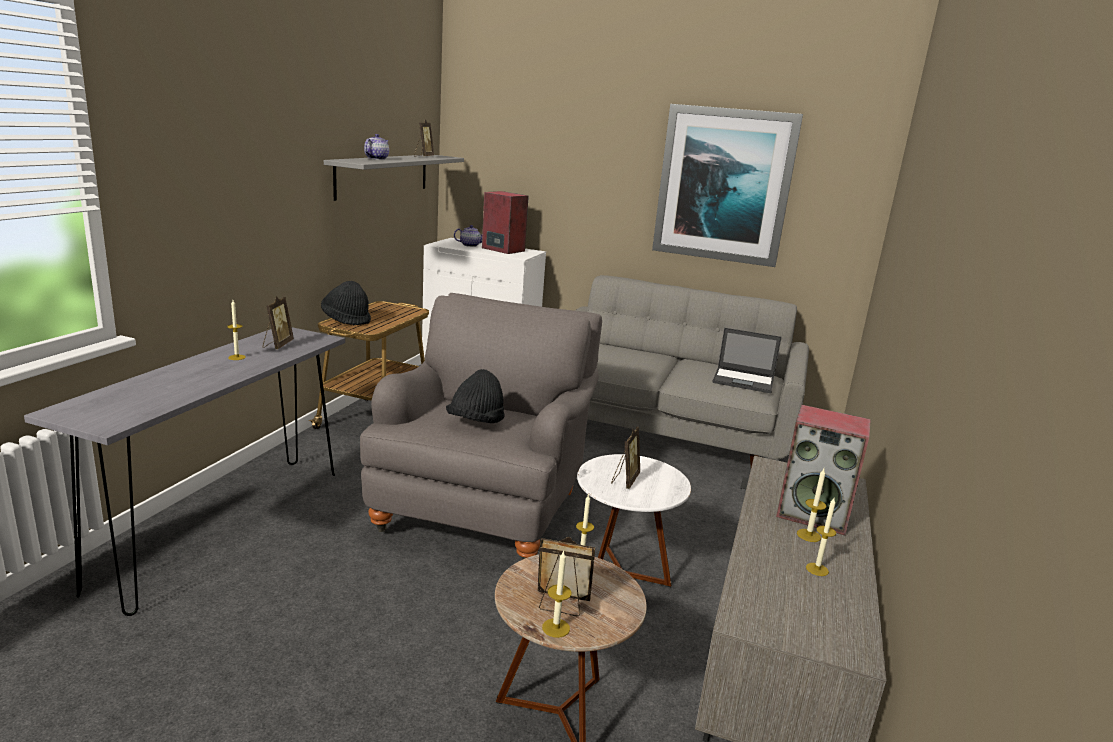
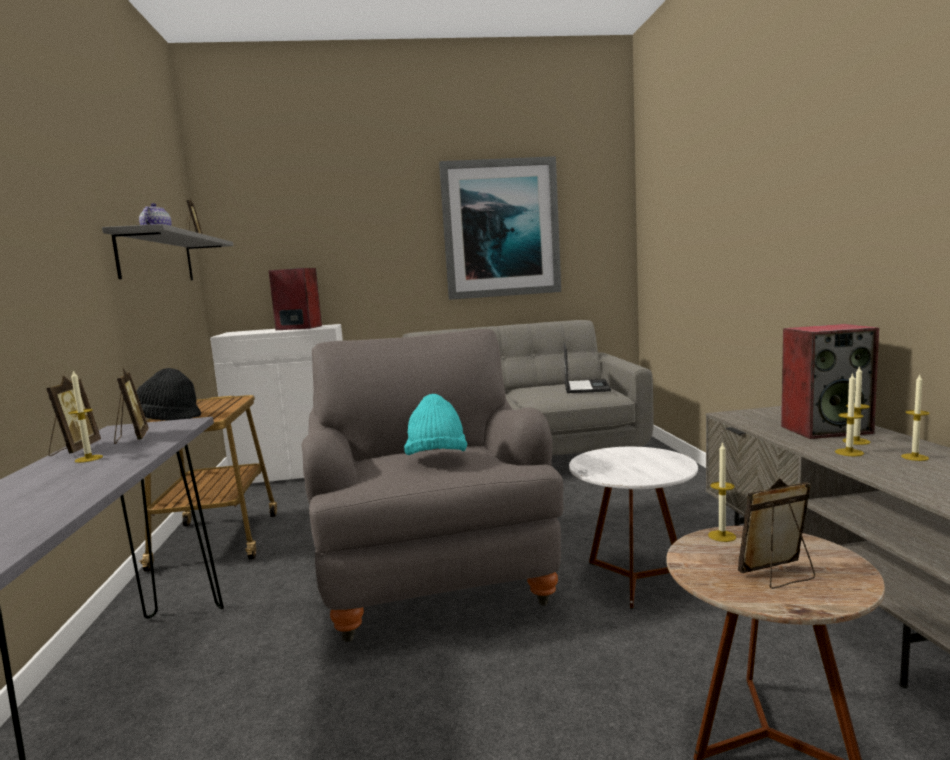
camera: 25 degrees left, 10 degrees down
(470, 245) = (260, 331): teapot -> none
(476, 422) = (437, 459): black hat -> turquoise hat
(556, 628) = (818, 598): candle -> candle (849, 452)
(625, 480) = (626, 466): picture frame -> picture frame (74, 450)
(744, 381) = (586, 387): laptop -> laptop turned 75 degrees counterclockwise

